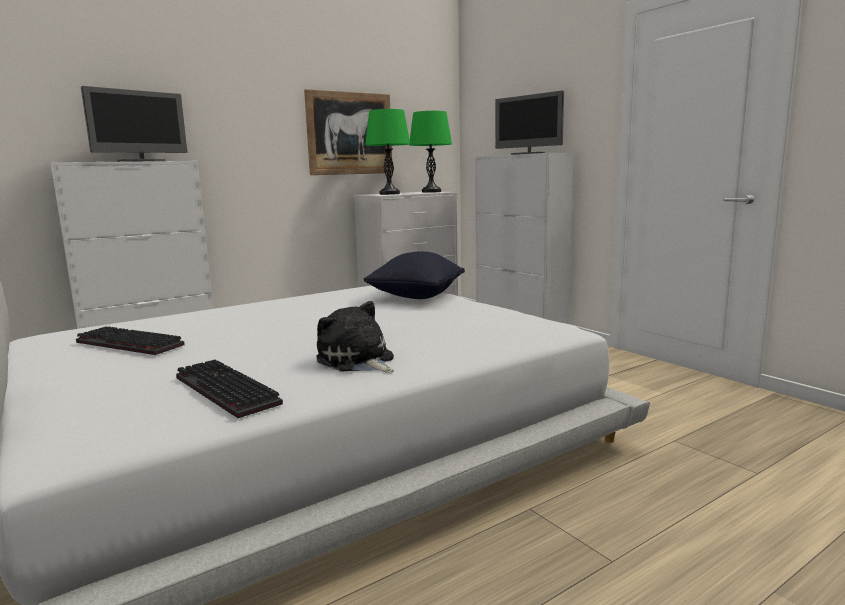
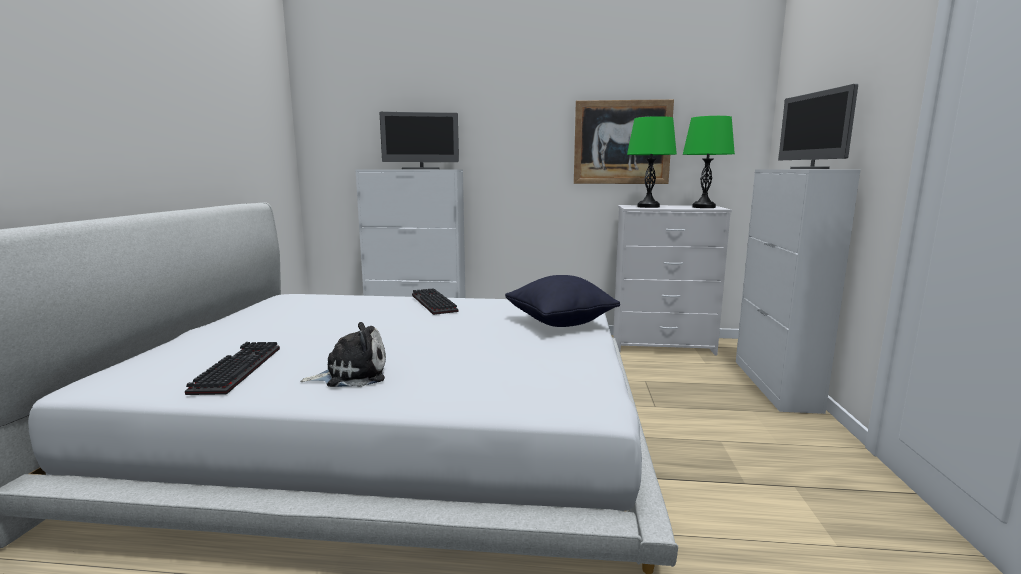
camera: 40 degrees right, 0 degrees up
(126, 344) = (294, 314): keyboard -> keyboard (431, 303)
(357, 361) = (352, 374): plush toy -> plush toy turned 75 degrees clockwise

